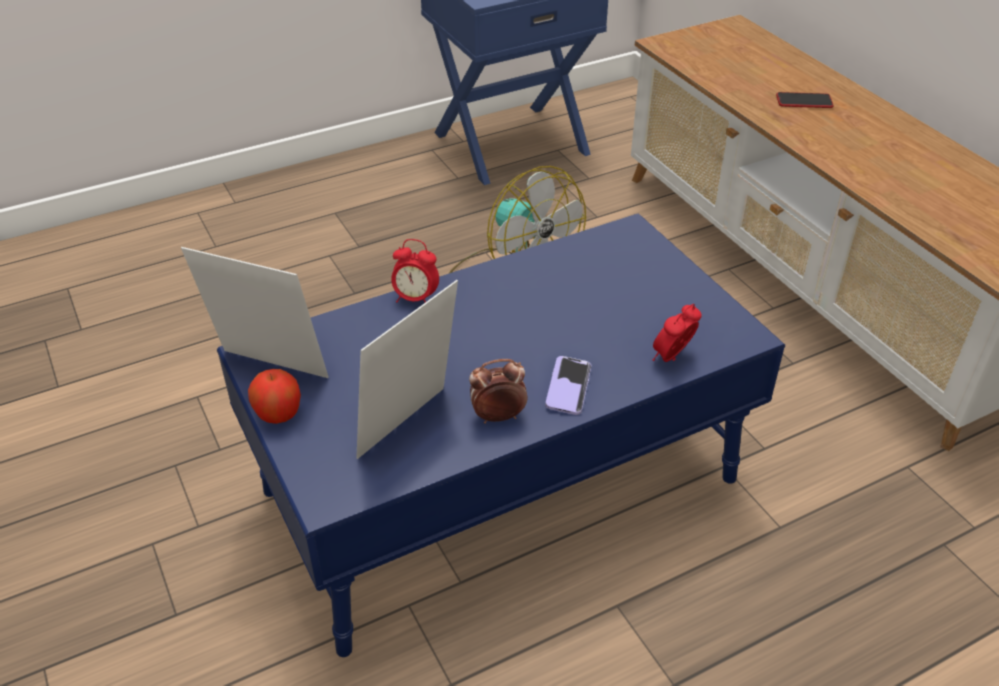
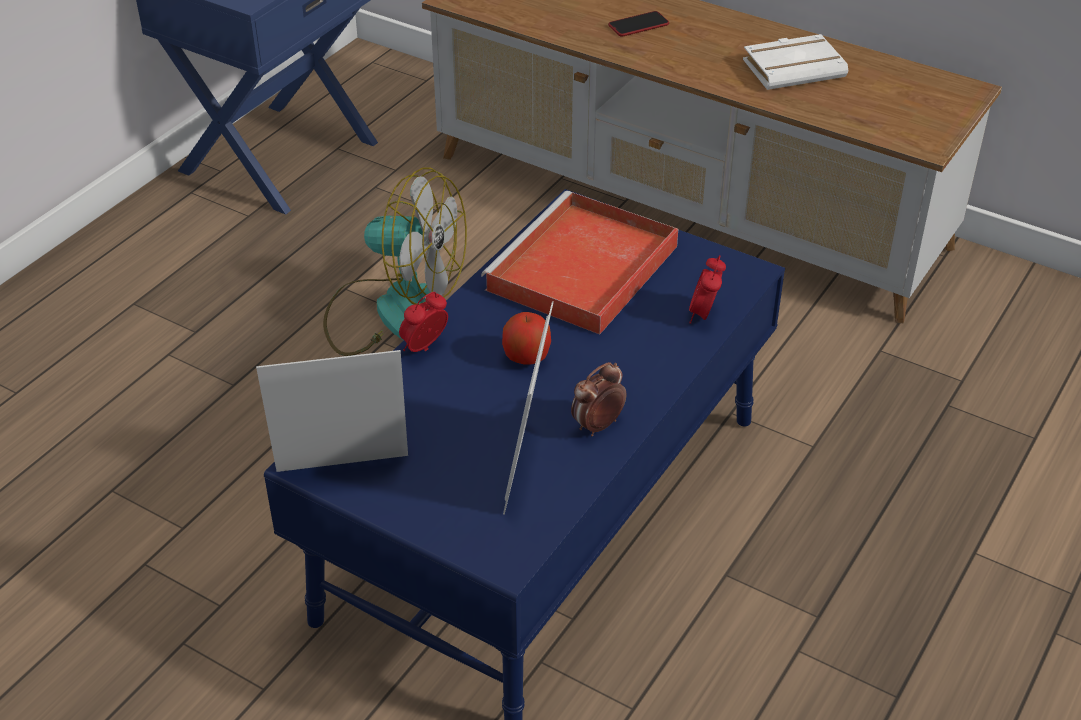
camera: 30 degrees left, 0 degrees up
(278, 414) = (391, 507): apple -> apple (526, 357)
(415, 299) = (424, 348): alarm clock -> alarm clock turned 150 degrees clockwise
(568, 387) = (637, 375): phone -> none
(595, 282) = (581, 270): none -> red tray
(925, 174) = (794, 68): none -> white book

